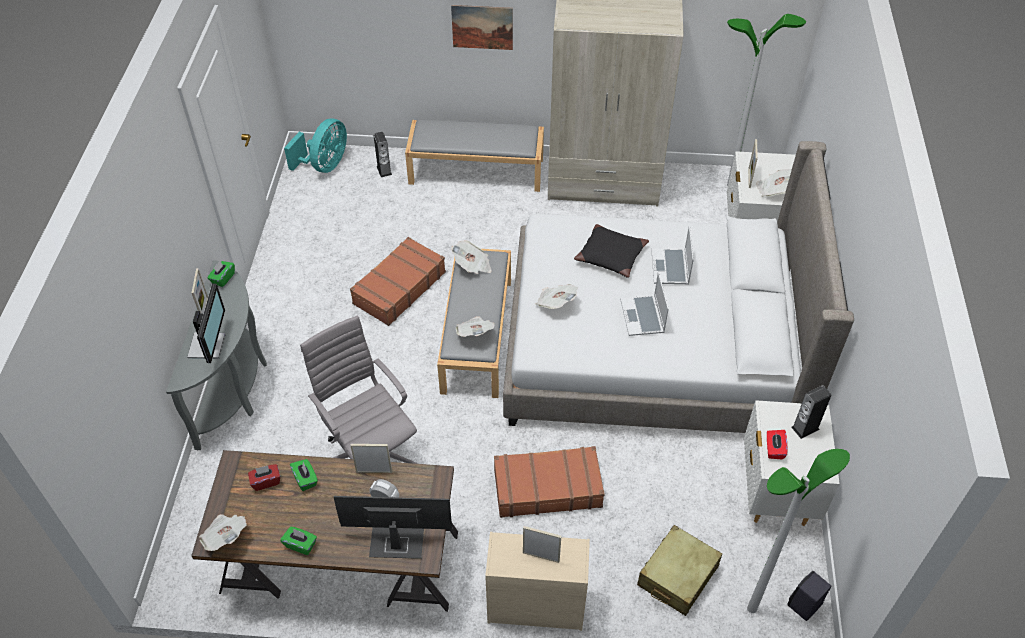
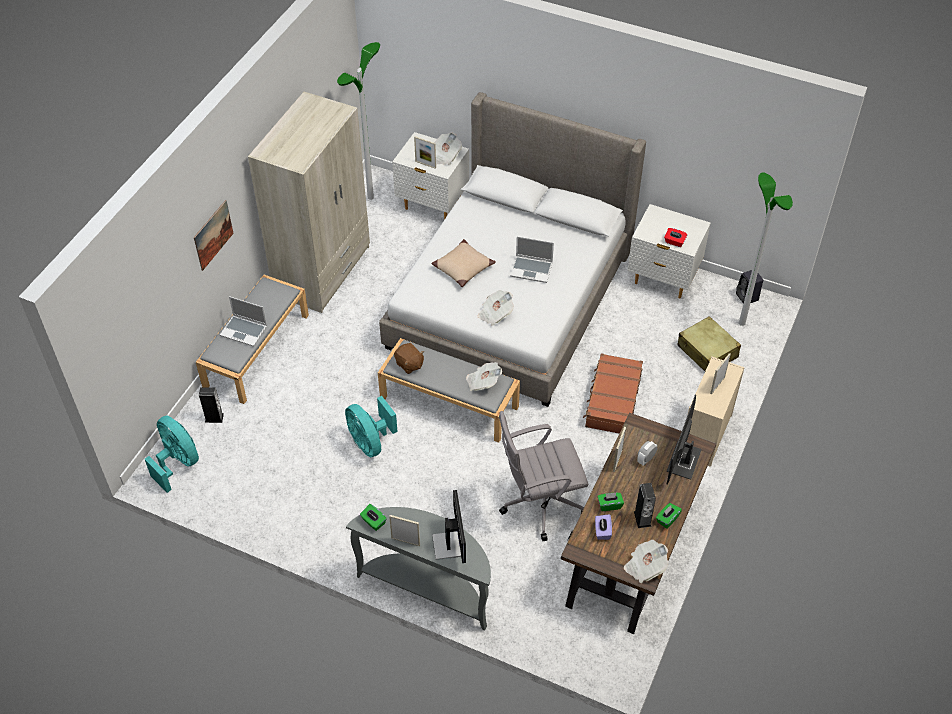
camera: 70 degrees left, 0 degrees up
(208, 345) = (449, 545): monitor -> monitor turned 60 degrees clockwise
(266, 481) = (602, 531): red tissue box -> purple tissue box
(398, 288) = (370, 442): brown suitcase -> turquoise fan
(472, 265) = (409, 364): newspaper -> brown plush toy
(611, 255) = (463, 267): black pillow -> beige pillow
(670, 268) = (492, 239): laptop -> laptop (244, 331)
(805, 428) = (663, 221): speaker -> speaker (642, 518)

